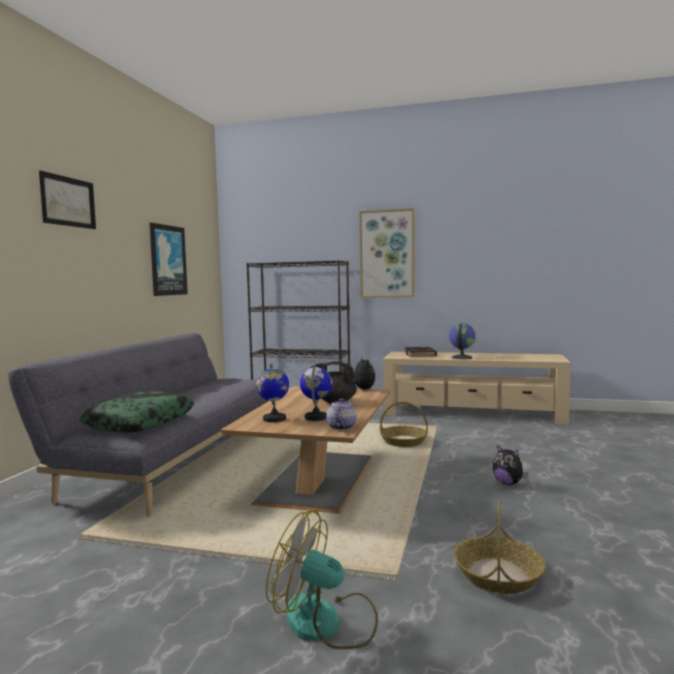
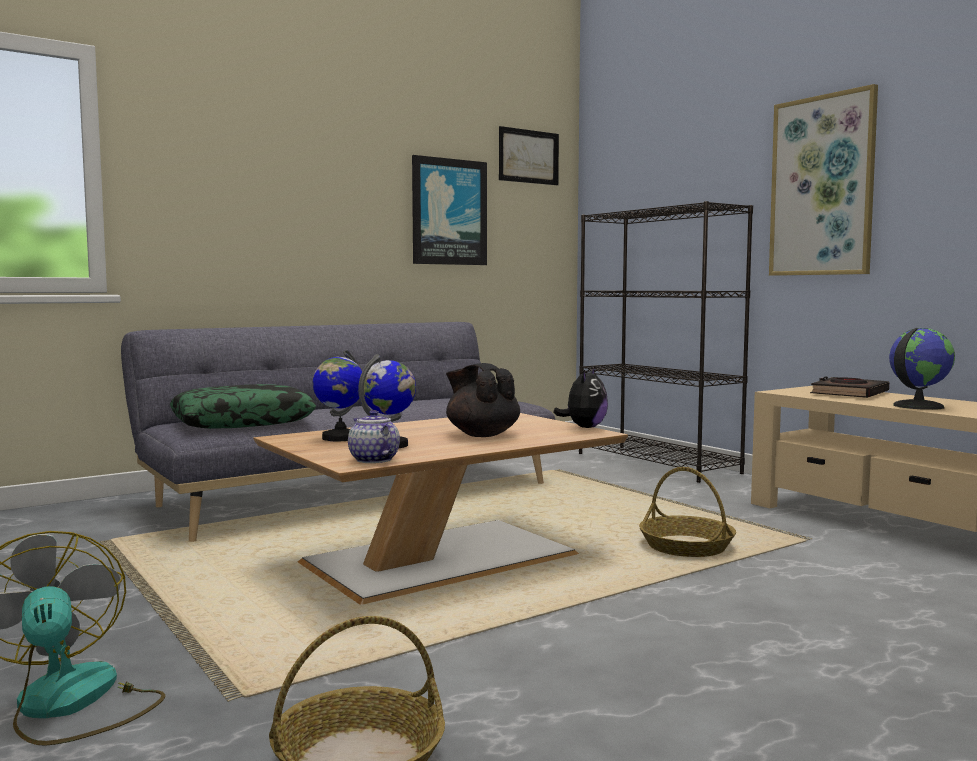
camera: 40 degrees right, 0 degrees up
(68, 201) = (261, 130): picture -> picture (528, 156)
(341, 427) = (373, 460): teapot -> teapot turned 90 degrees counterclockwise
(508, 483) = (717, 657): plush toy -> none

